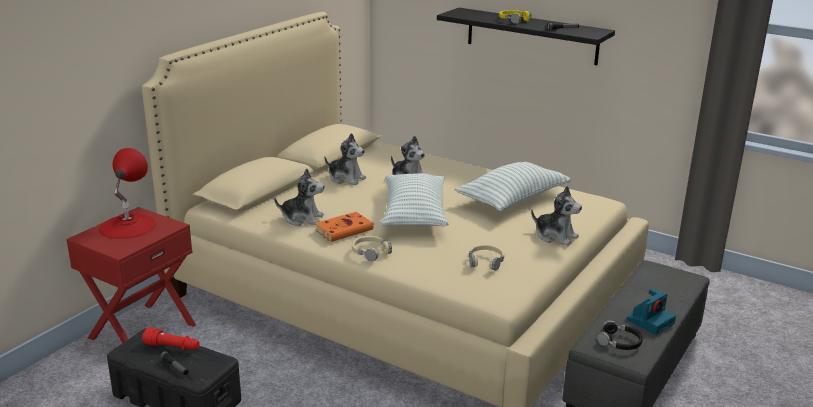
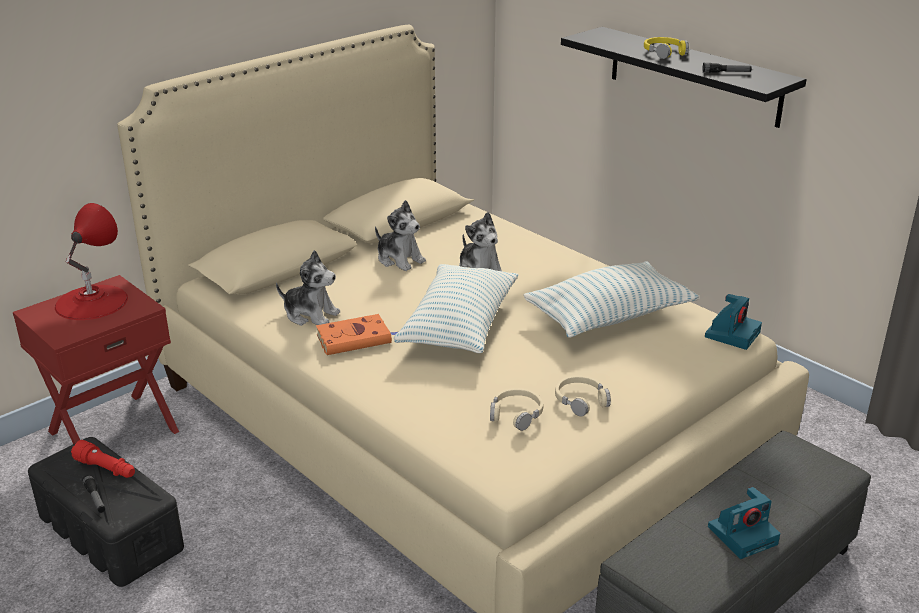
camera: 15 degrees right, 5 degrees up
(370, 252) = (370, 378): beige headphones -> beige headphones (581, 400)
(555, 236) = (640, 384): plush toy -> none
(597, 201) = (732, 334): none -> camera
(620, 342) = (679, 563): black headphones -> none

